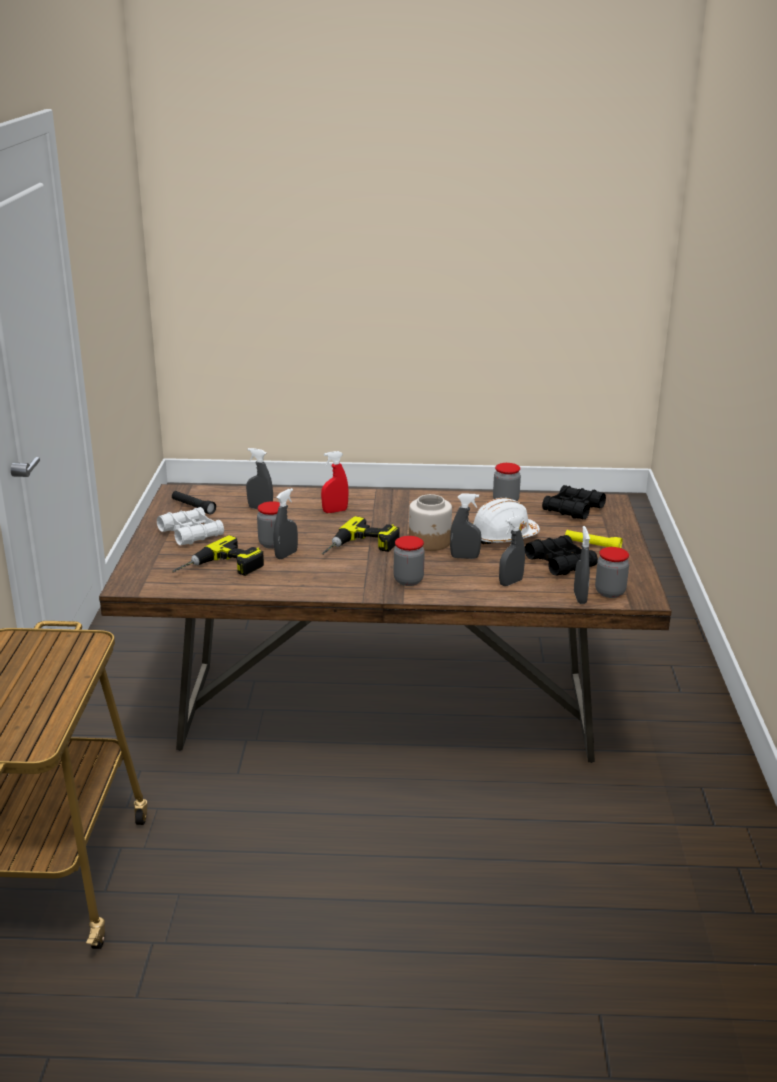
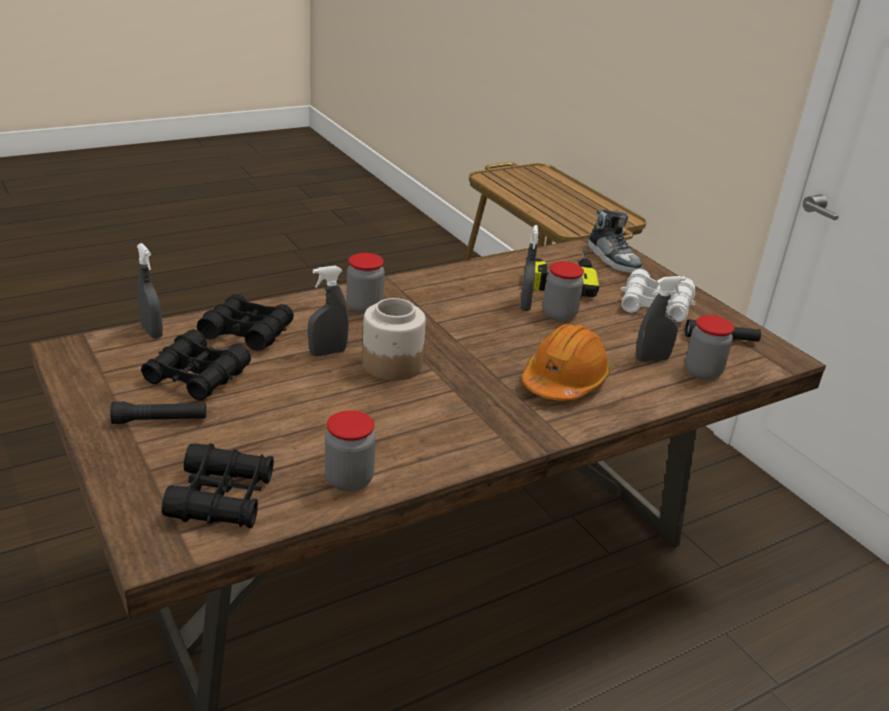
camera: 145 degrees right, 5 degrees up
(148, 572) = (613, 259): none -> shoe
(335, 511) = (564, 381): red spray bottle -> orange hard hat
(360, 548) = (461, 333): power drill -> none
(502, 537) = (302, 400): white hard hat -> none
(510, 582) = (247, 332): grey spray bottle -> black binoculars
(592, 545) = (160, 420): yellow flashlight -> black flashlight
(610, 592) = (115, 348): jar -> jar (702, 372)

